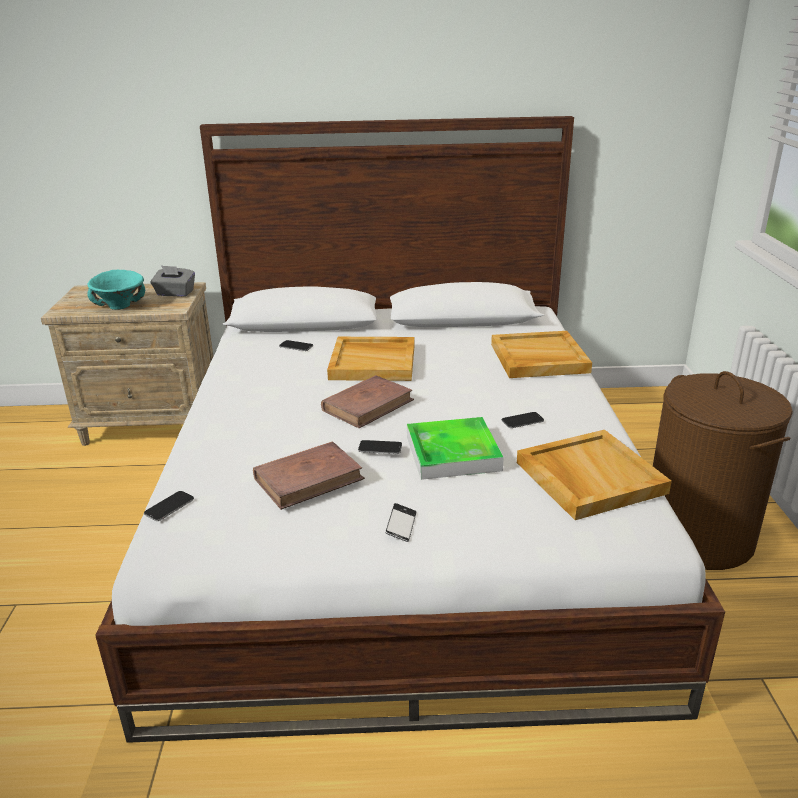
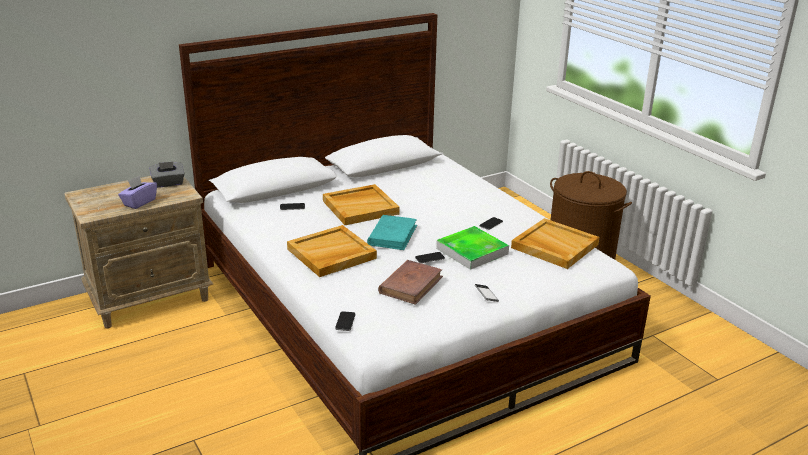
camera: 30 degrees left, 0 degrees up
(120, 307) = (139, 202): turquoise bowl -> purple tissue box
(368, 405) = (392, 235): brown book -> turquoise book
(538, 358) = (461, 184): beige tray -> beige tray (331, 254)

